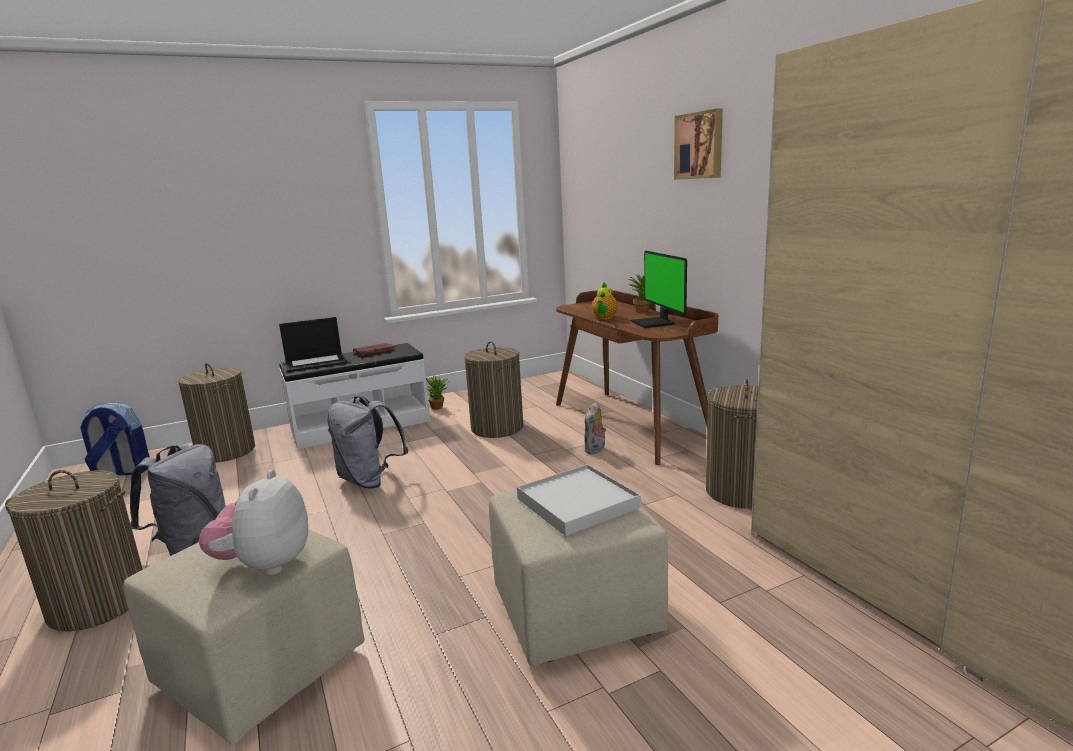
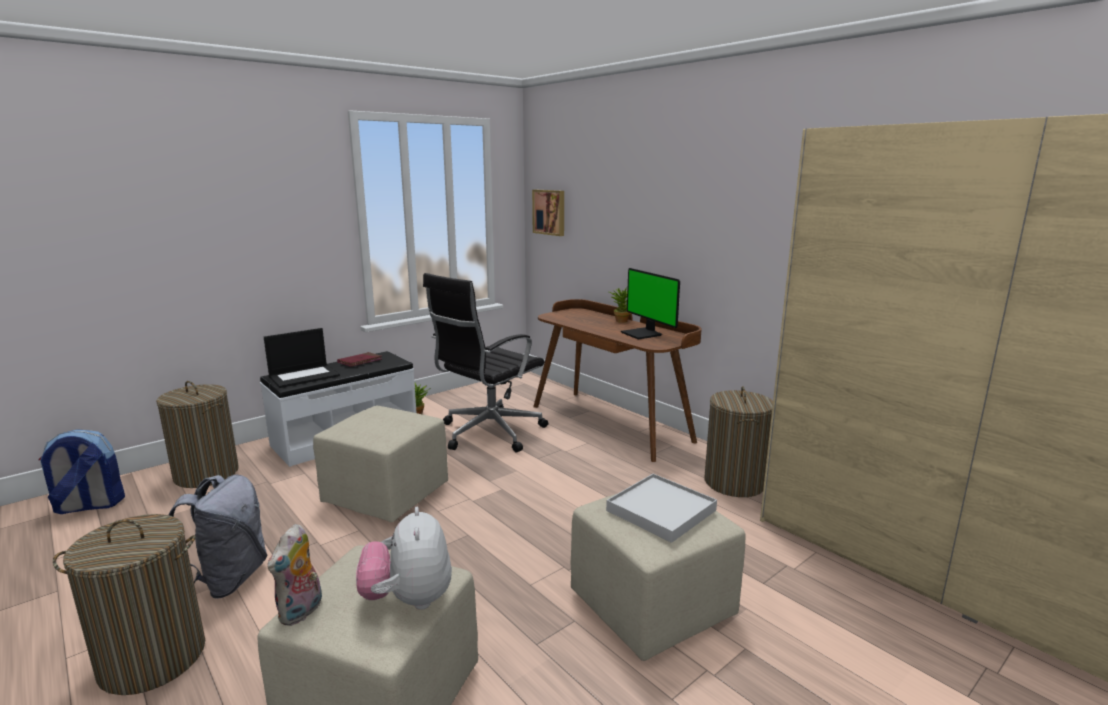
camera: 15 degrees left, 0 degrees up
(369, 480) = (388, 495): grey backpack -> beige ottoman
(497, 428) = (488, 433): laundry basket -> black office chair
(595, 450) = (592, 450): plush toy -> plush toy (302, 612)
(604, 318) = (593, 328): teapot -> none
(700, 145) = (683, 179): picture -> picture (550, 212)

